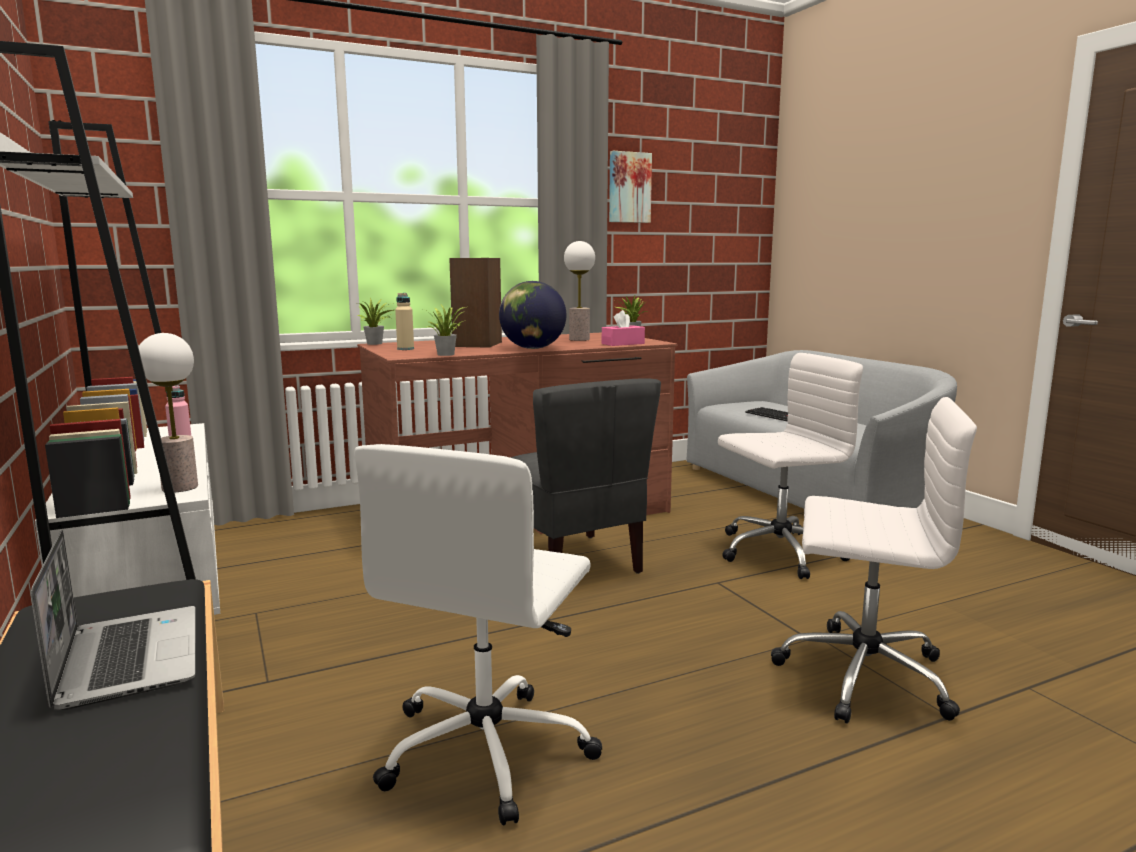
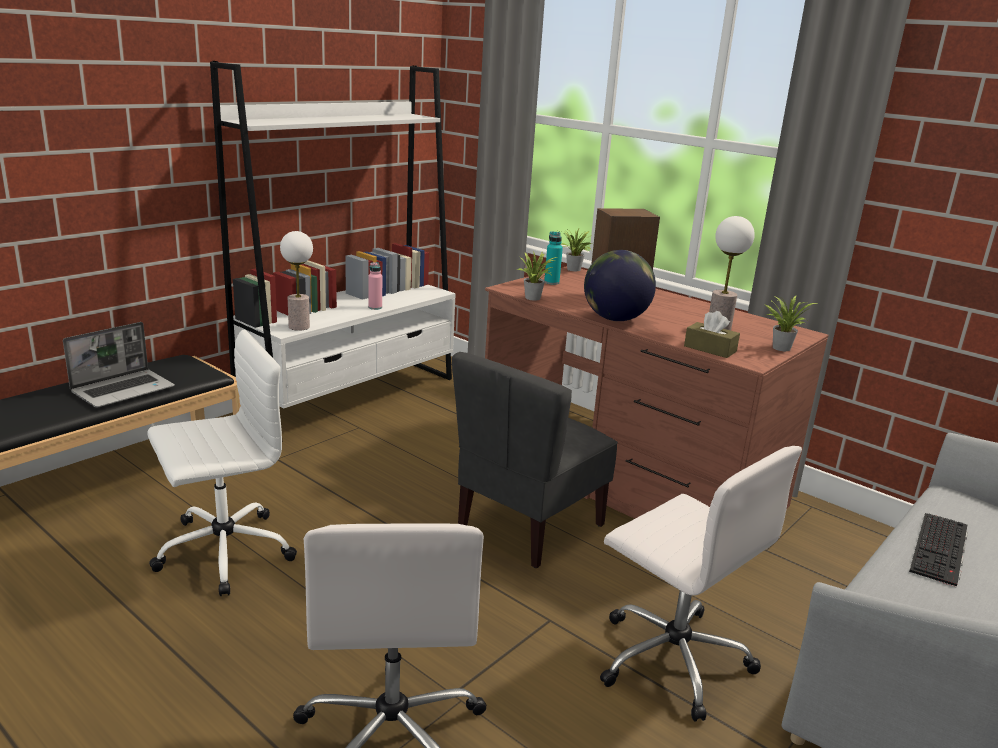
camera: 65 degrees right, 10 degrees up
(405, 349) = (551, 282): beige bottle -> turquoise bottle
(488, 749) = (222, 551): white office chair -> white office chair turned 150 degrees clockwise
(623, 344) = (710, 349): pink tissue box -> brown tissue box
(629, 187) = (940, 149): picture -> none

